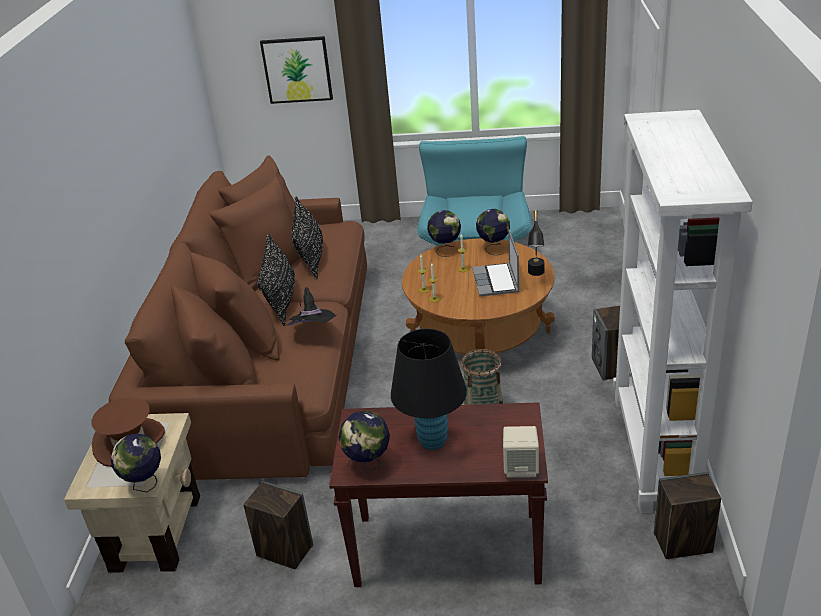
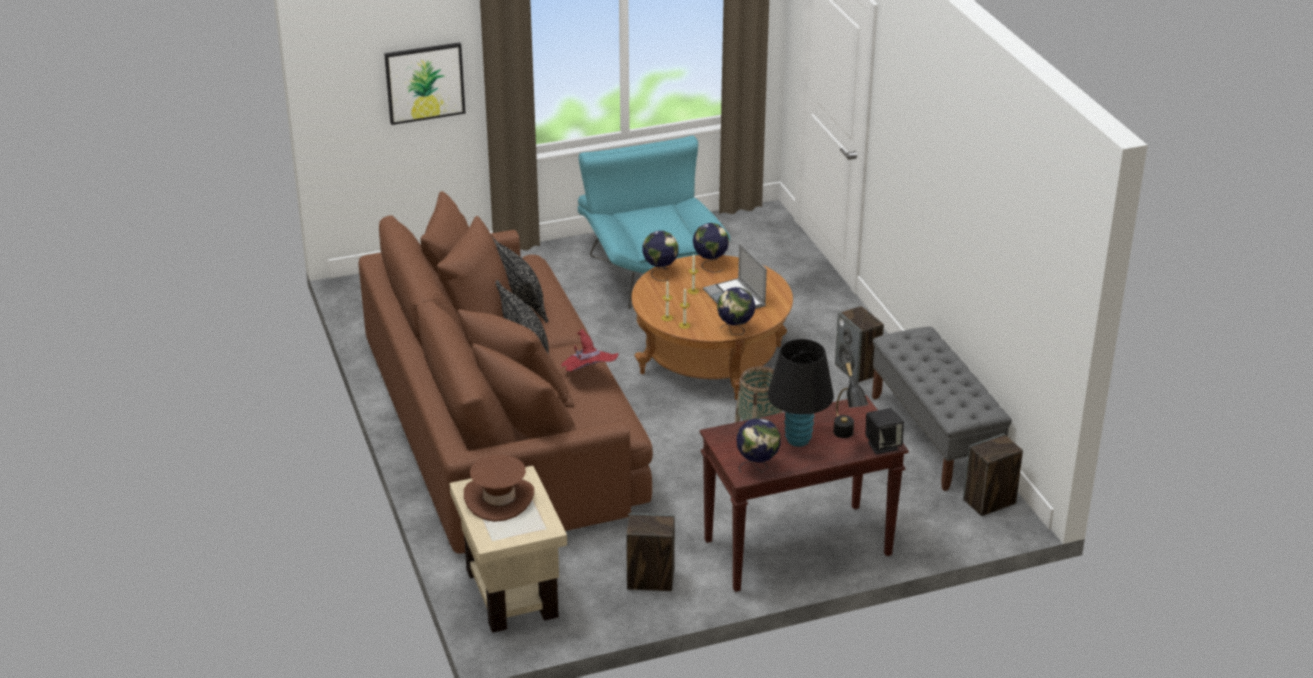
camera: 25 degrees left, 0 degrees up
(145, 485) = (548, 528): globe -> globe (735, 331)
(314, 332) = (588, 376): black hat -> red hat
(521, 468) = (882, 445): beige speaker -> black speaker
(536, 275) = (771, 287): black table lamp -> black table lamp (846, 438)
(656, 452) = (934, 436): white bookcase -> grey bench

